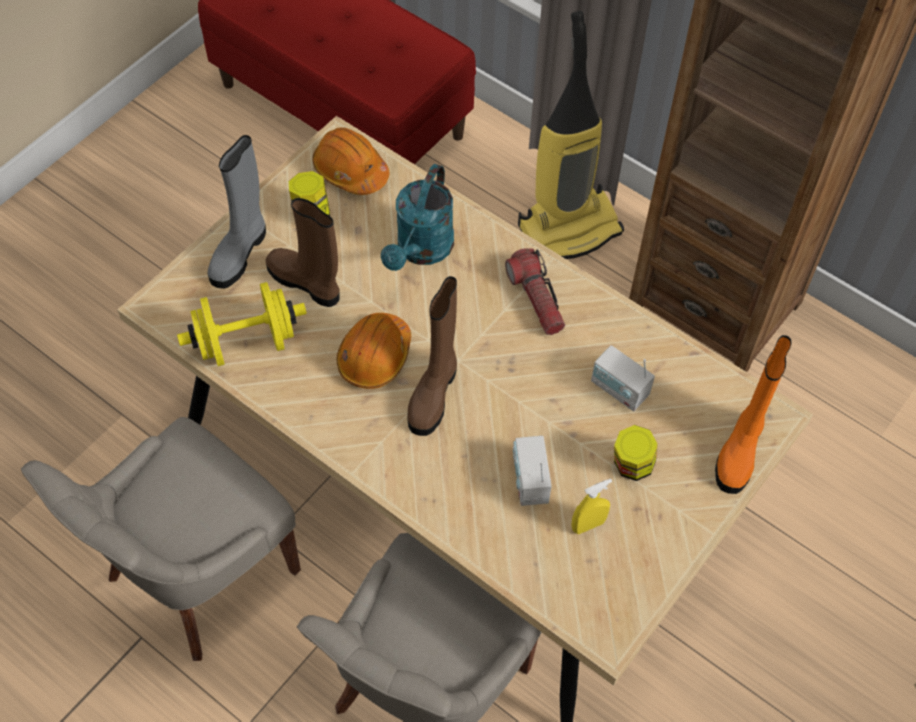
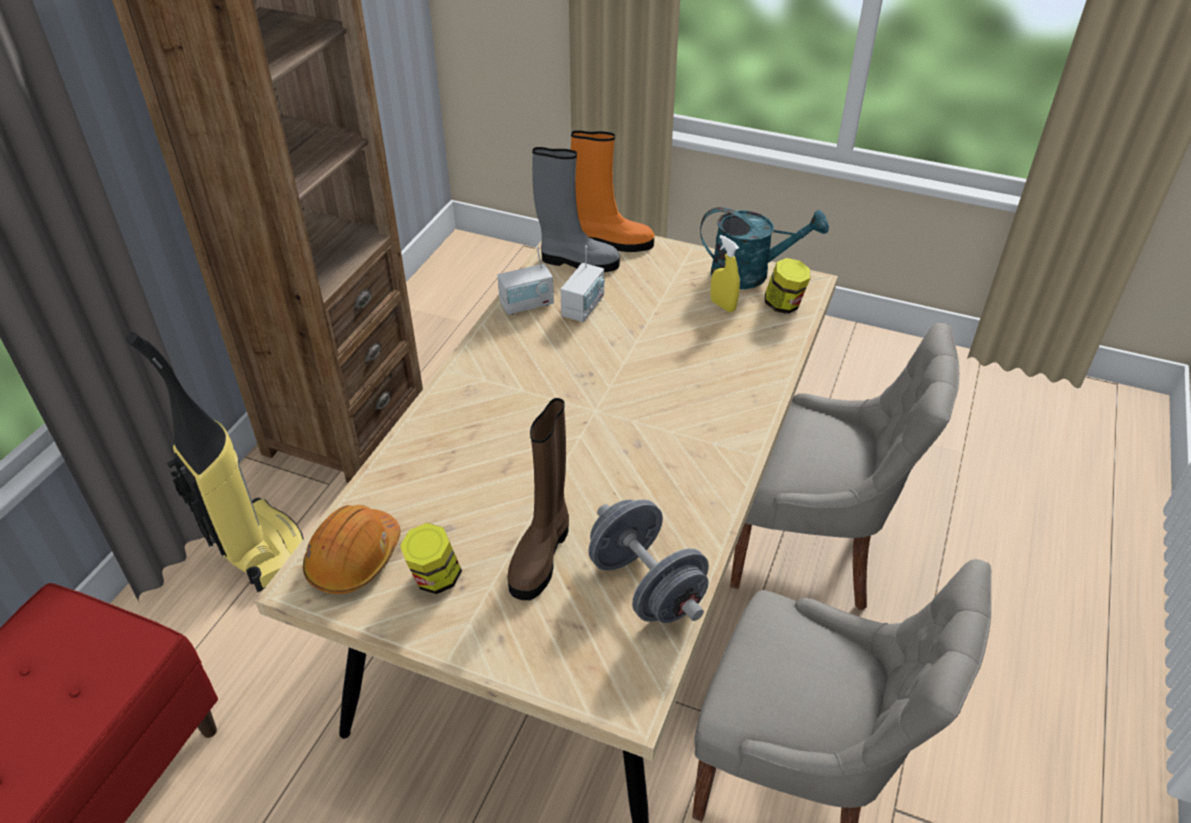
camera: 105 degrees left, 15 degrees down
(240, 253) = (517, 635): grey boot -> grey boot (577, 261)
(246, 342) = (646, 586): yellow dumbbell -> grey dumbbell
(374, 356) = (617, 471): orange hard hat -> none
(421, 251) = (465, 466): turquoise watering can -> turquoise watering can (751, 274)
(434, 394) = (642, 418): brown boot -> none
(530, 481) = (700, 342): radio -> radio (527, 304)
(536, 299) = (501, 371): flashlight -> none
(631, 466) = (655, 291): jar -> jar (784, 305)

